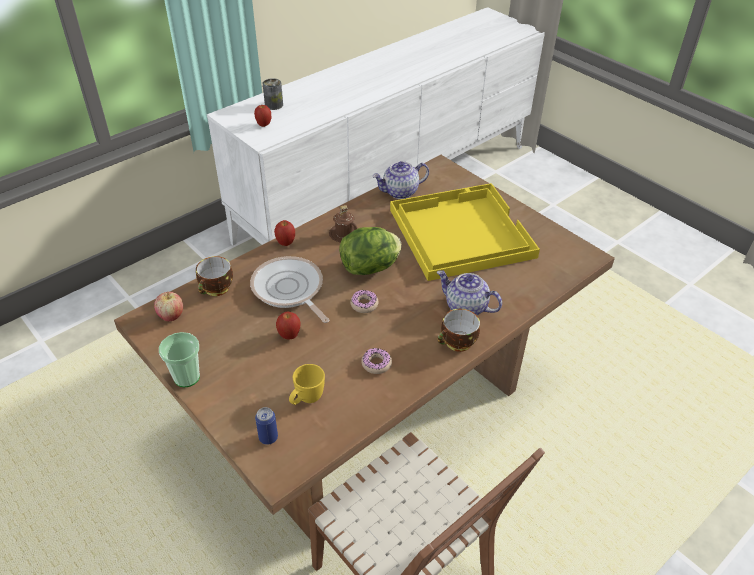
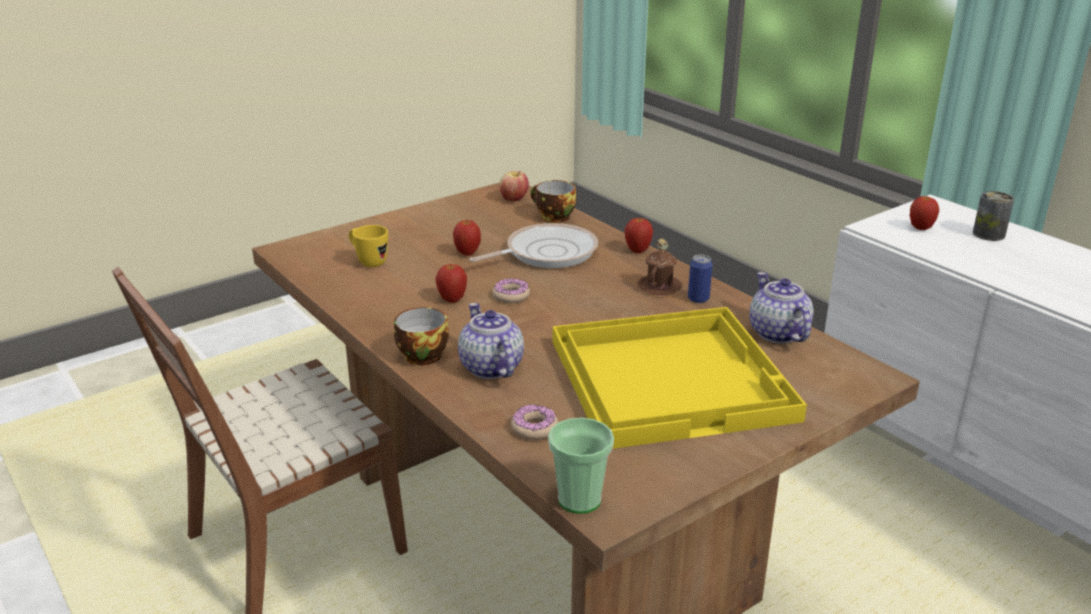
camera: 95 degrees right, 15 degrees down
(187, 377) = (424, 209): cup -> cup (579, 499)
(268, 437) = (329, 245): can -> can (698, 299)
(371, 268) = (584, 303): lettuce -> none
(373, 336) = (452, 300): none -> apple
(376, 364) = (405, 300): donut -> donut (534, 428)
(465, 307) = (490, 367): teapot -> teapot turned 60 degrees counterclockwise

